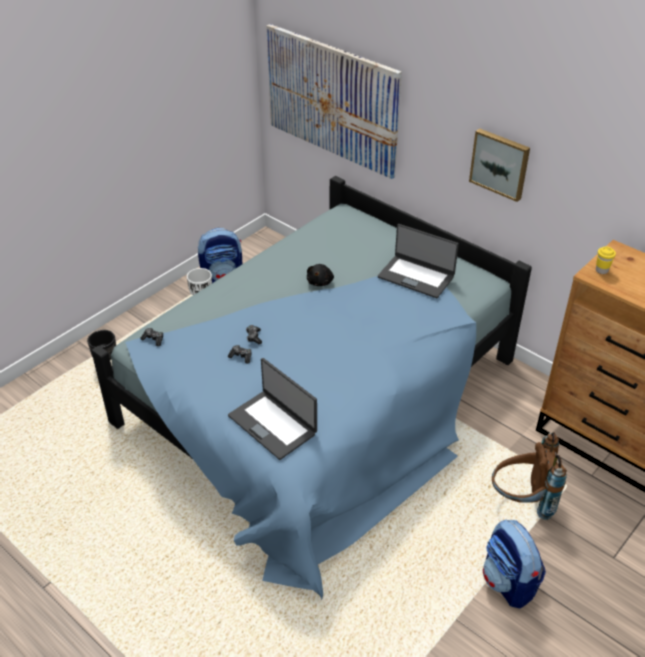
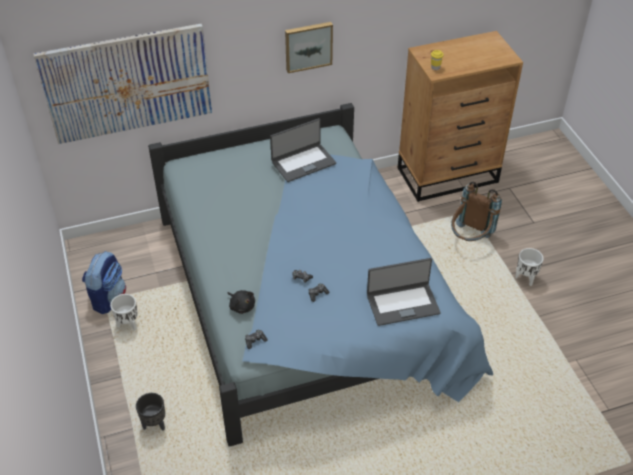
camera: 60 degrees left, 5 degrees up
(320, 282) = (262, 215): black plush toy -> black plush toy (241, 306)
(508, 583) = (525, 278): backpack -> white planter

